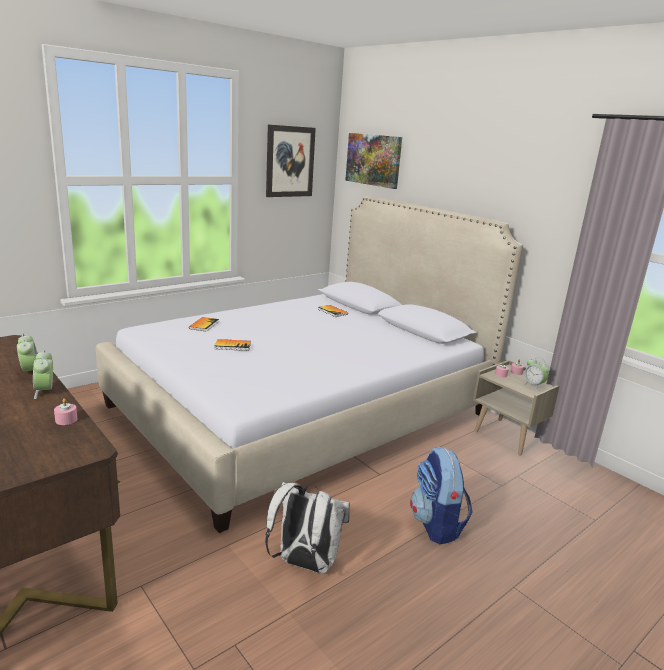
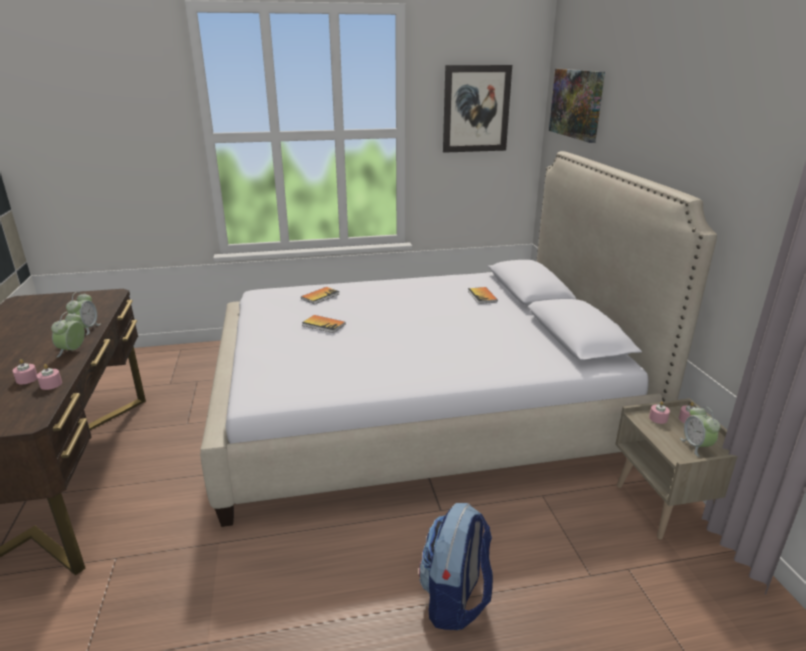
camera: 30 degrees right, 5 degrees up
(31, 420) = (27, 379): none -> pink candle
(304, 563) = (269, 592): white backpack -> none

